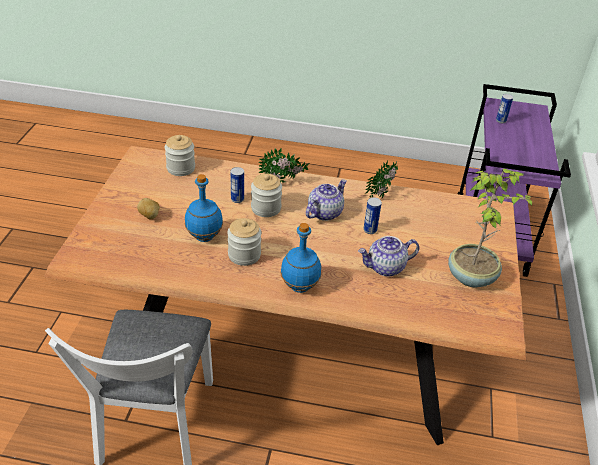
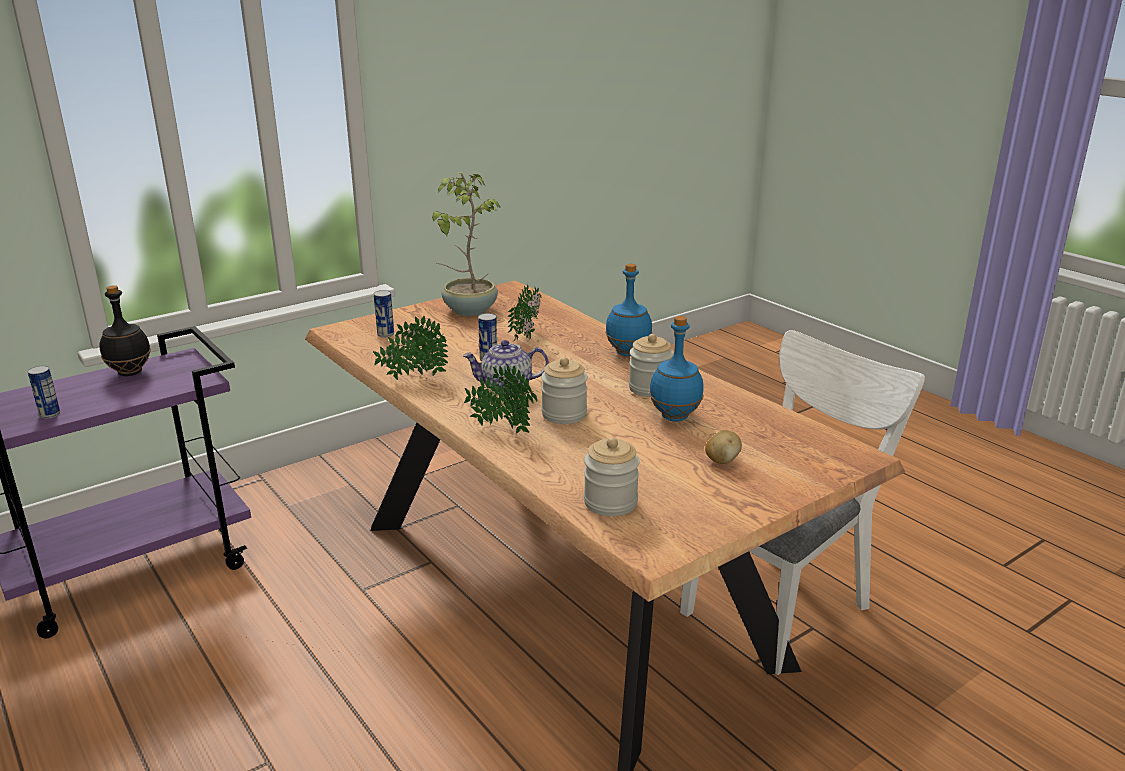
camera: 135 degrees left, 15 degrees down
(237, 199) = (584, 435): can -> can (385, 334)
(385, 268) = (528, 336): teapot -> potted plant
(537, 152) = (129, 373): none -> black bottle

